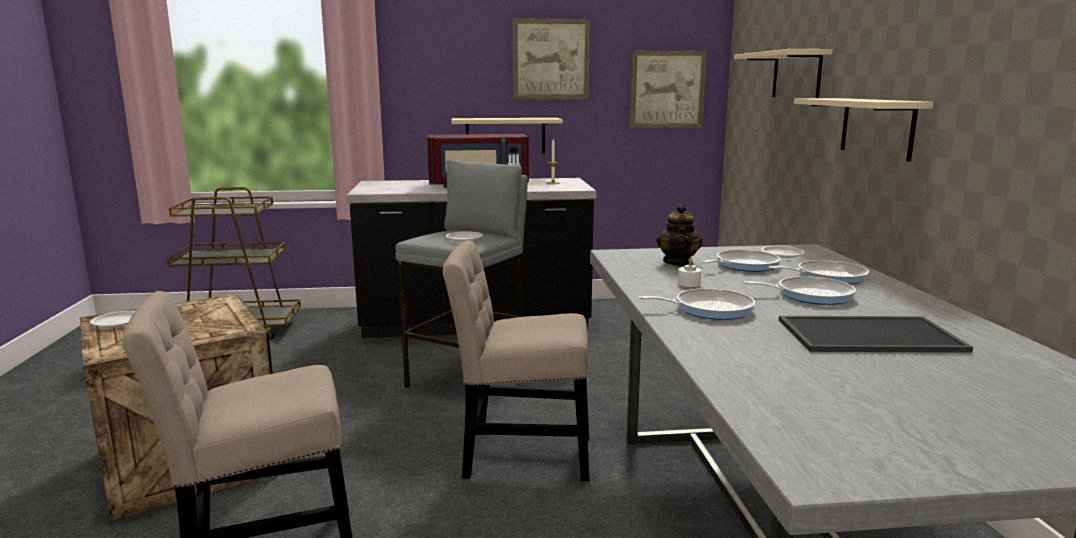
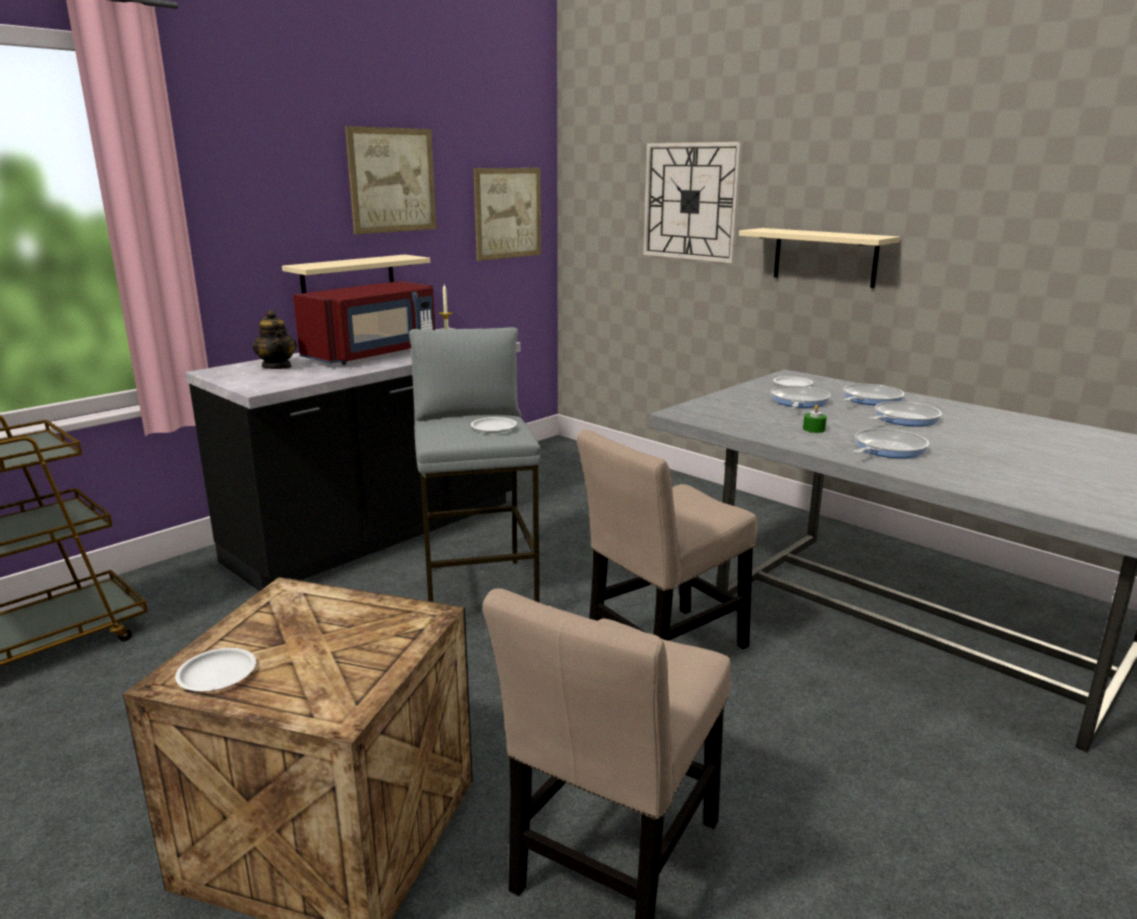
camera: 40 degrees left, 5 degrees up
(678, 263) = (752, 410): teapot -> teapot (277, 366)
(689, 283) = (814, 429): white candle -> green candle
(796, 75) = (691, 201): beige shelf -> wall clock
(869, 334) = (1008, 442): tray -> none

